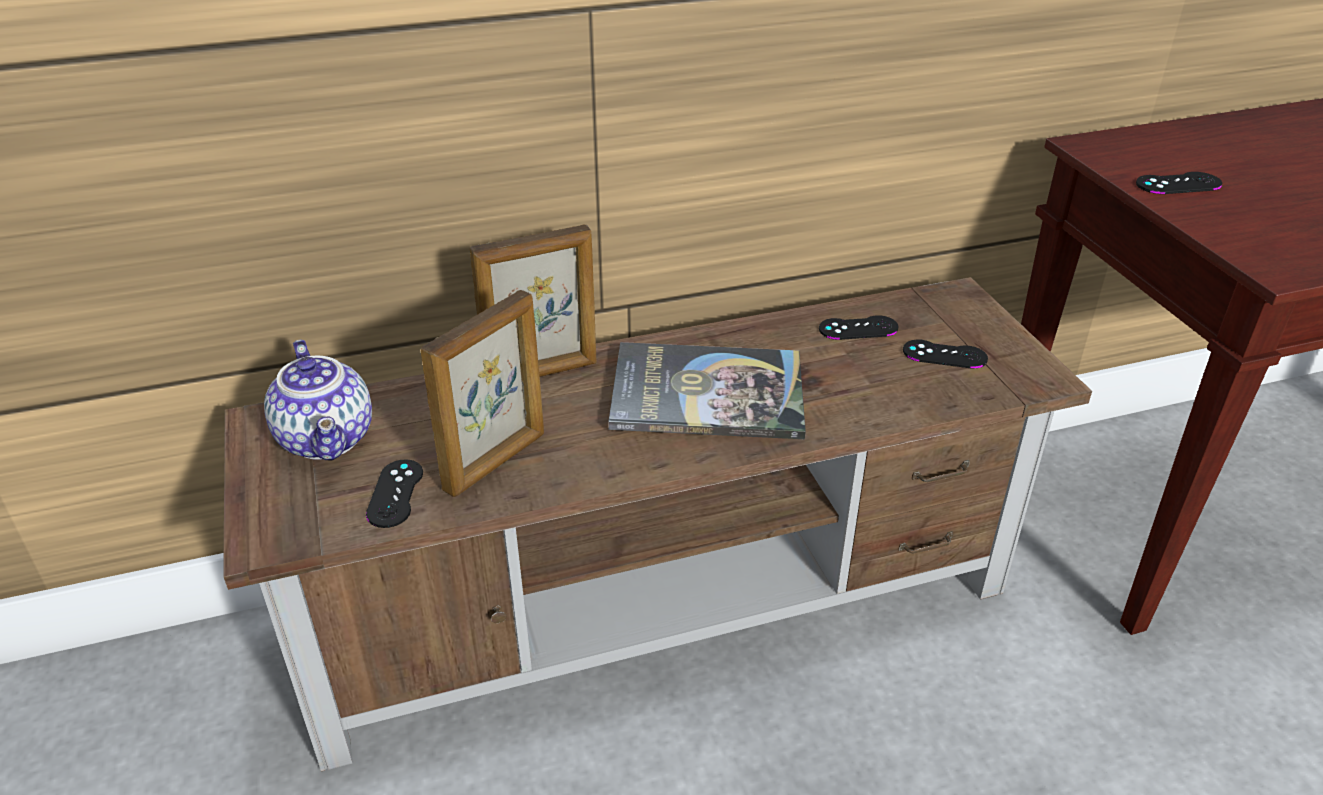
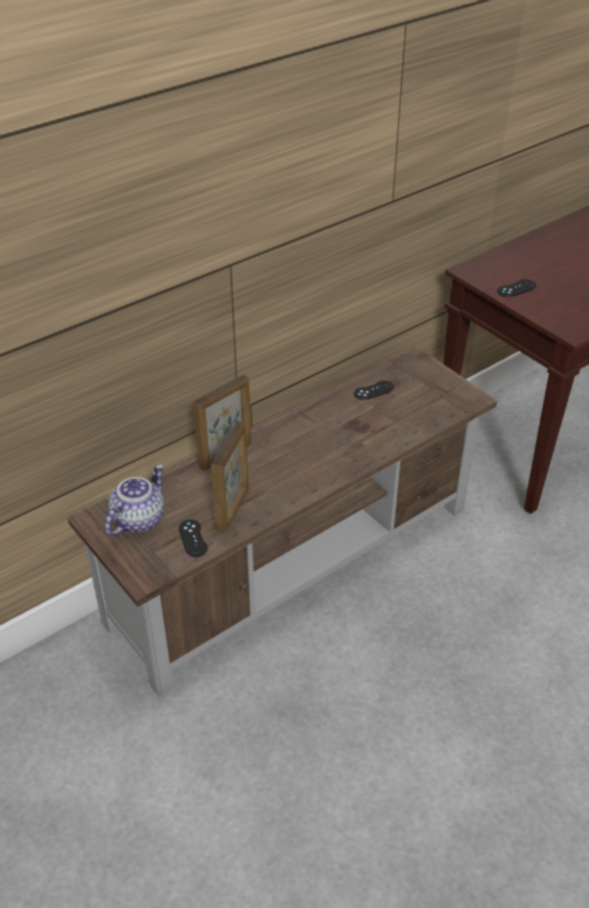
camera: 20 degrees left, 5 degrees up
(329, 439) = (138, 519): teapot -> teapot turned 105 degrees counterclockwise
(707, 393) = (316, 446): book -> none
(944, 355) = (422, 396): black game controller -> none

